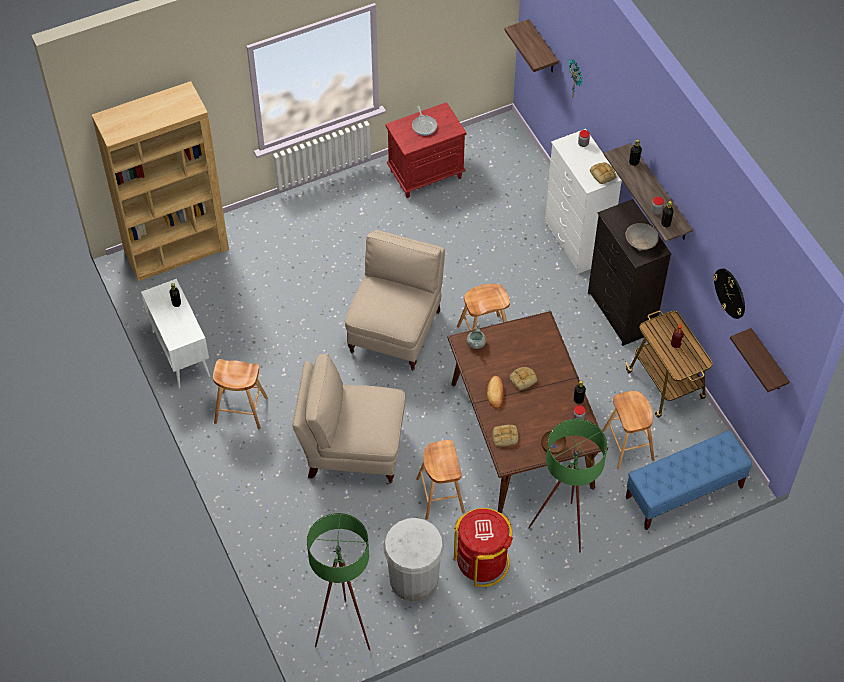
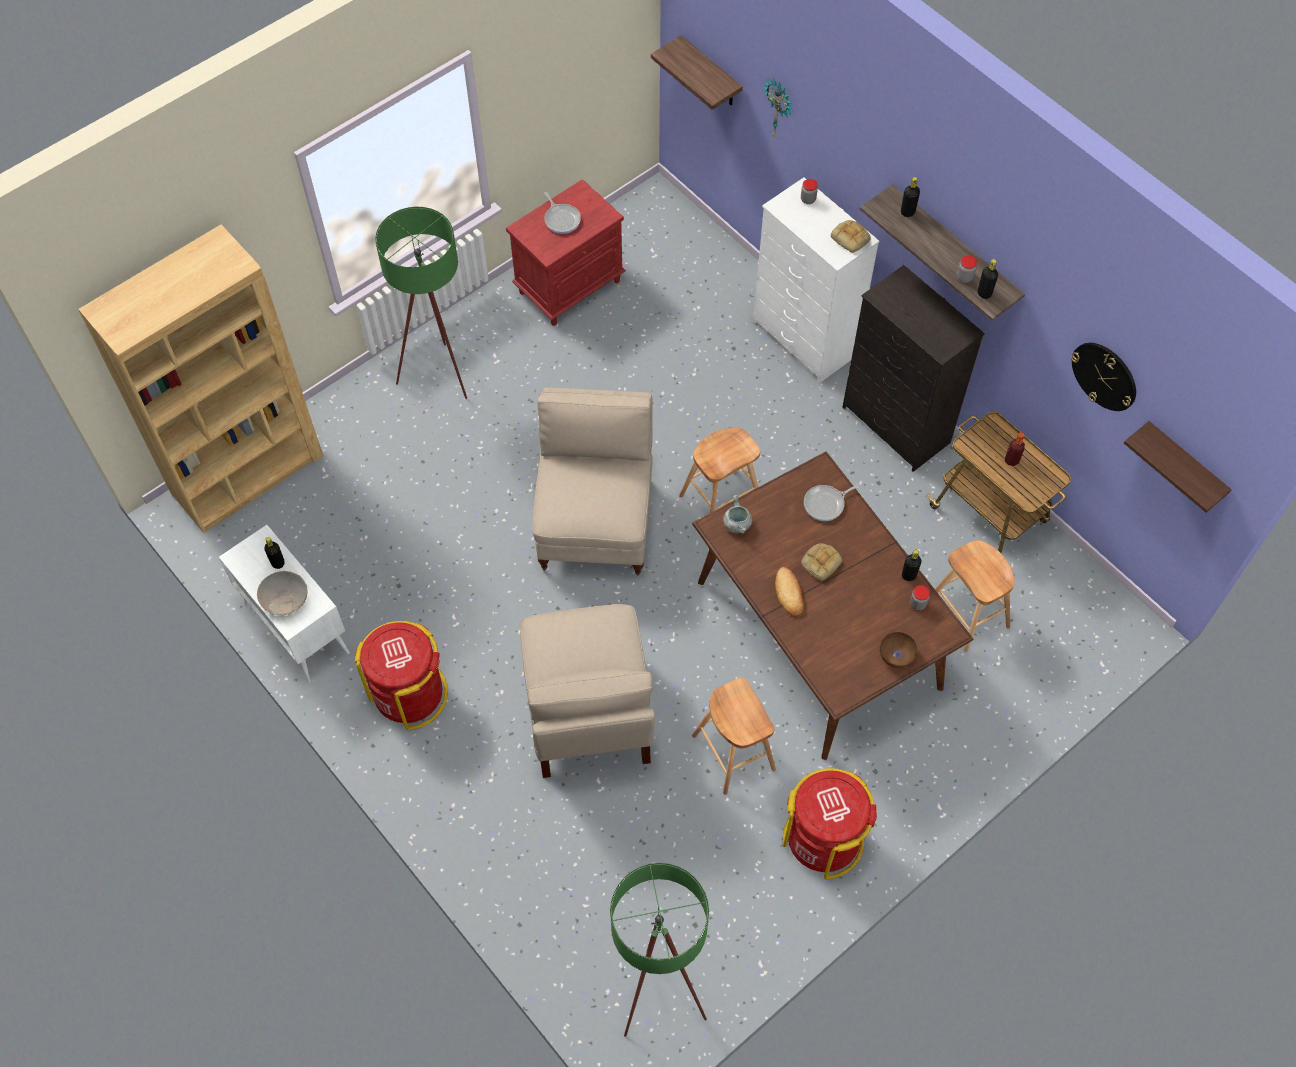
camera: 15 degrees left, 5 degrees up
(241, 410) = (410, 693): brown stool -> red trash can
(352, 450) = (588, 715): beige chair -> beige chair turned 90 degrees counterclockwise
(413, 579) = (735, 891): white trash can -> none
(504, 437) = (823, 657): bread -> none
(539, 344) = (826, 504): none -> frying pan
(563, 533) = (922, 766): green floor lamp -> green floor lamp (442, 380)
(641, 241) = (936, 324): beige bowl -> beige bowl (284, 598)
(683, 493) = (1065, 665): blue bench -> none

